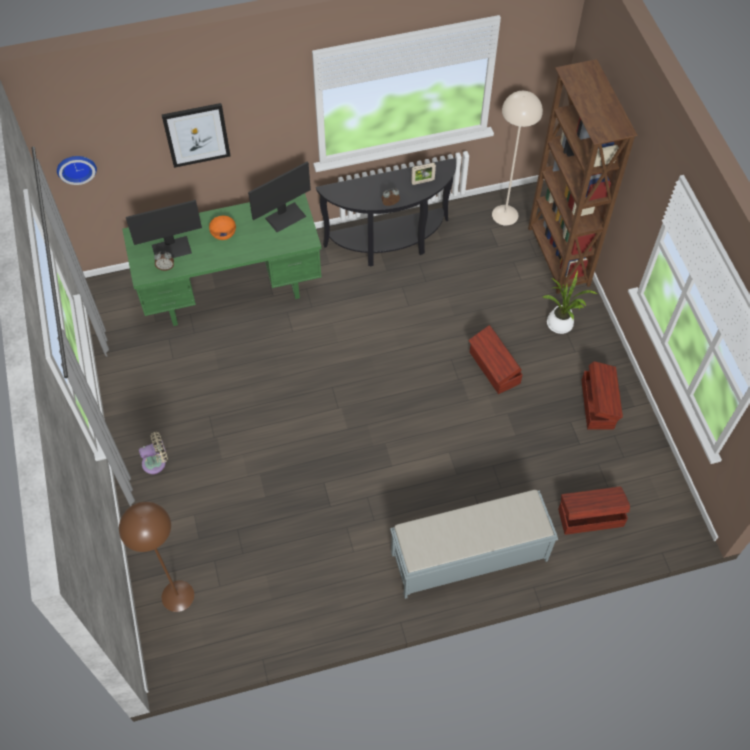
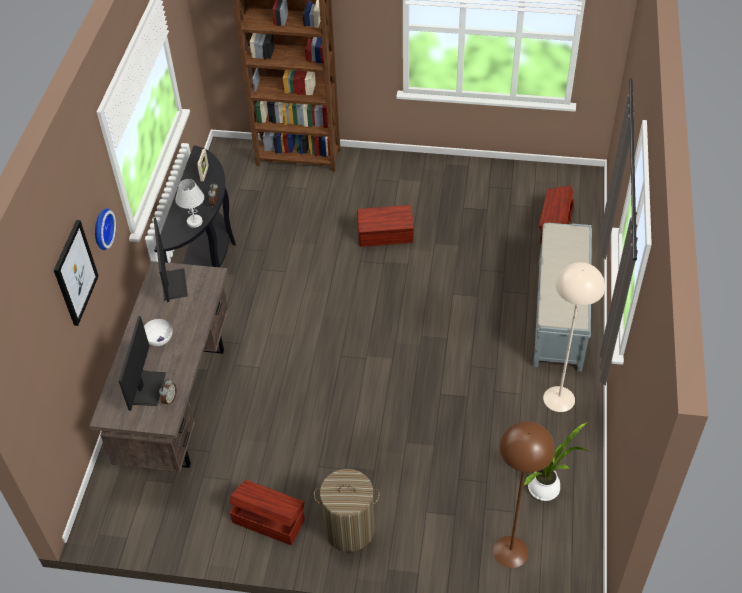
camera: 65 degrees left, 10 degrees down
(76, 167) = (29, 396): wall clock -> wall clock (101, 228)
(156, 462) = (349, 529): beige fan -> laundry basket
(224, 233) = (159, 338): orange bowl -> white bowl
(232, 290) = (178, 402): green desk -> brown desk
(361, 199) = (194, 222): none -> white table lamp
(504, 215) = (231, 175): beige floor lamp -> beige floor lamp (559, 399)
(561, 325) = (368, 180): potted plant -> potted plant (546, 487)
(598, 403) = (455, 185): brown storage box -> brown storage box (268, 520)

